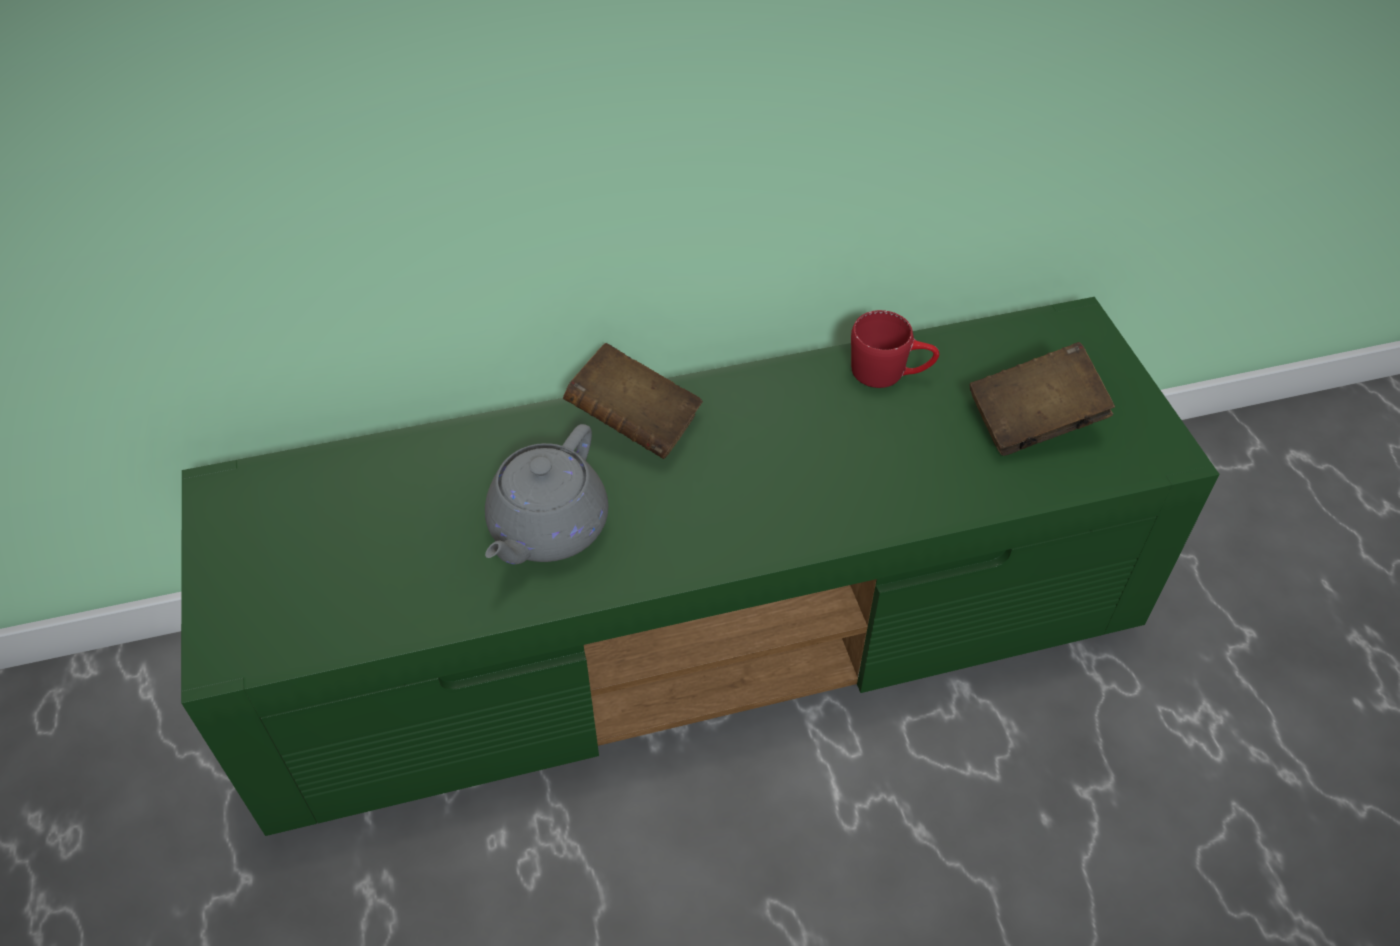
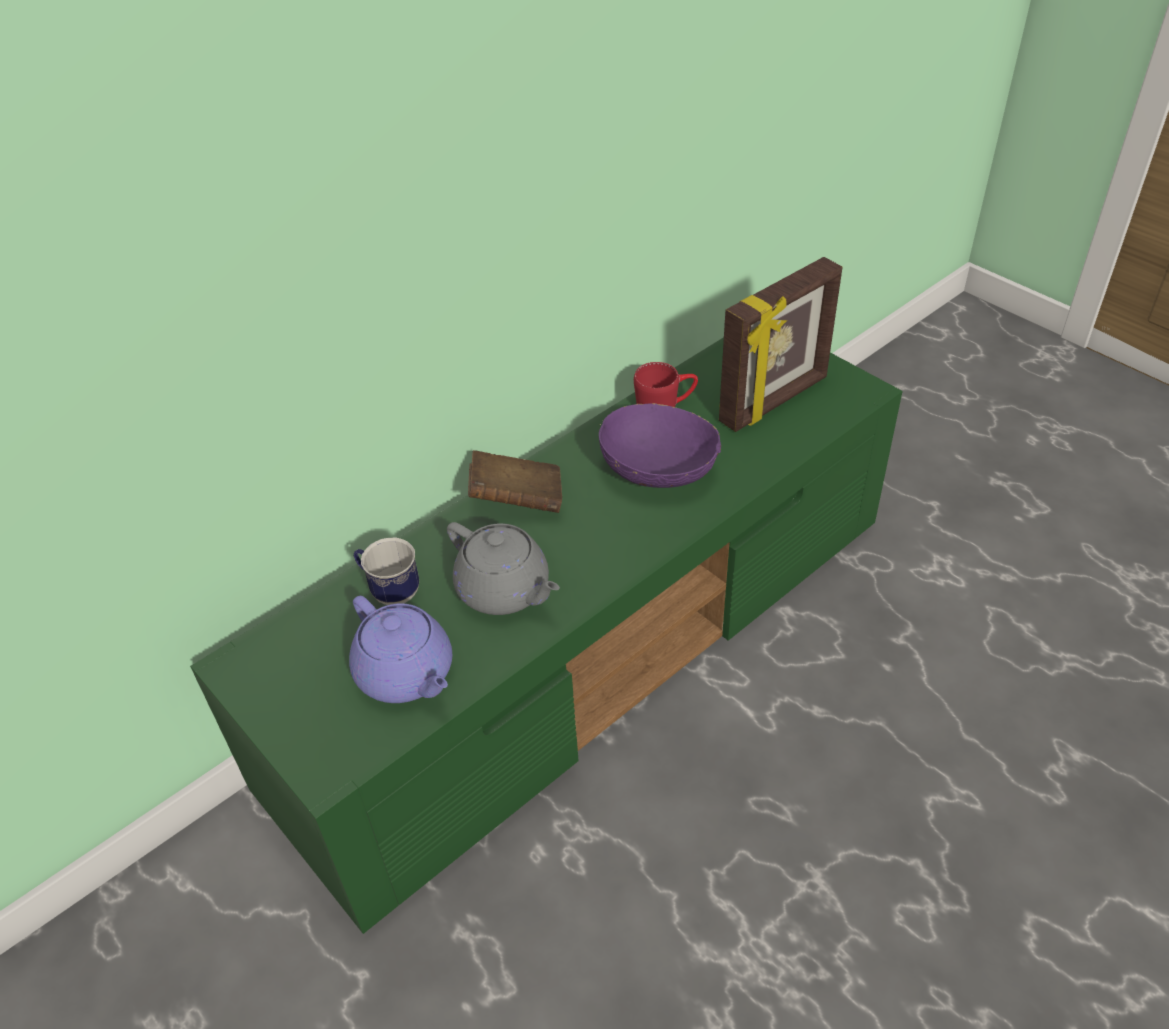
camera: 25 degrees left, 5 degrees down
(378, 580) = (406, 674): none -> purple teapot
(427, 474) = (390, 591): none -> mug
(547, 528) = (505, 590): grey teapot -> grey teapot turned 45 degrees counterclockwise
(824, 454) = (659, 470): none -> purple bowl
(1033, 421) = (775, 401): brown book -> picture frame

